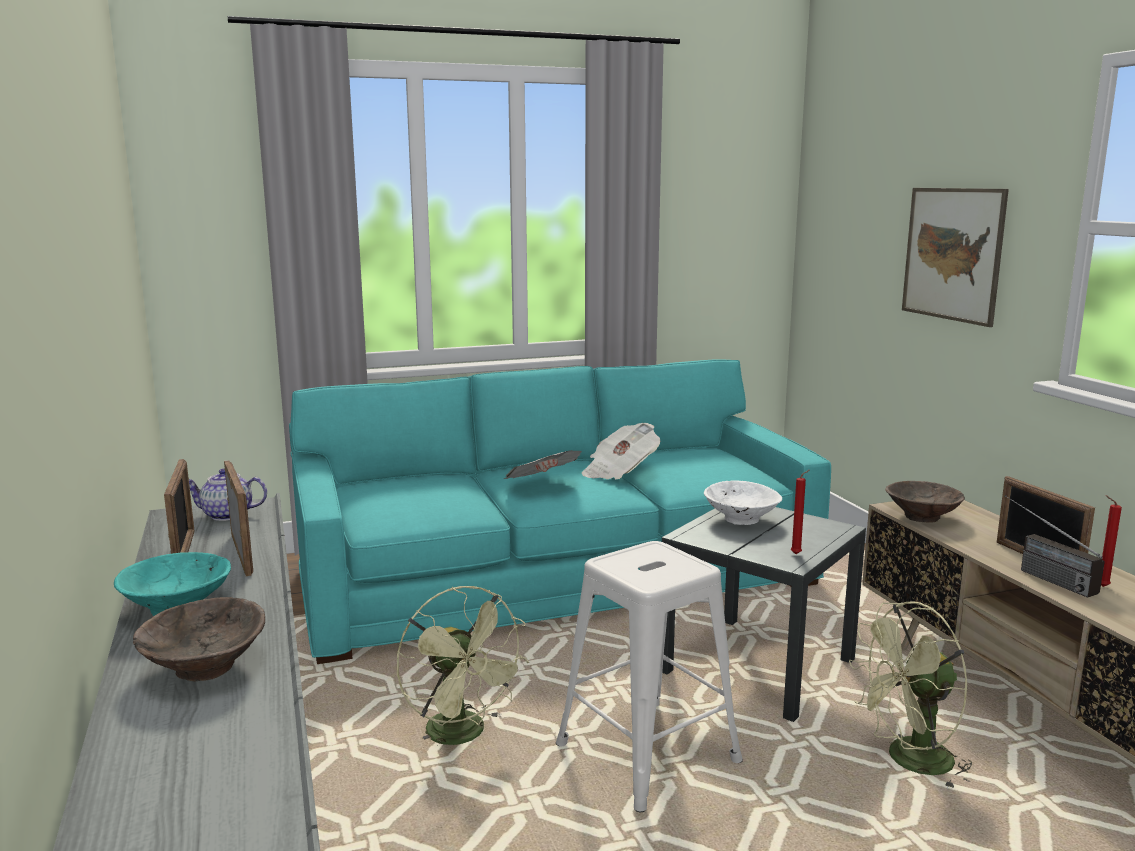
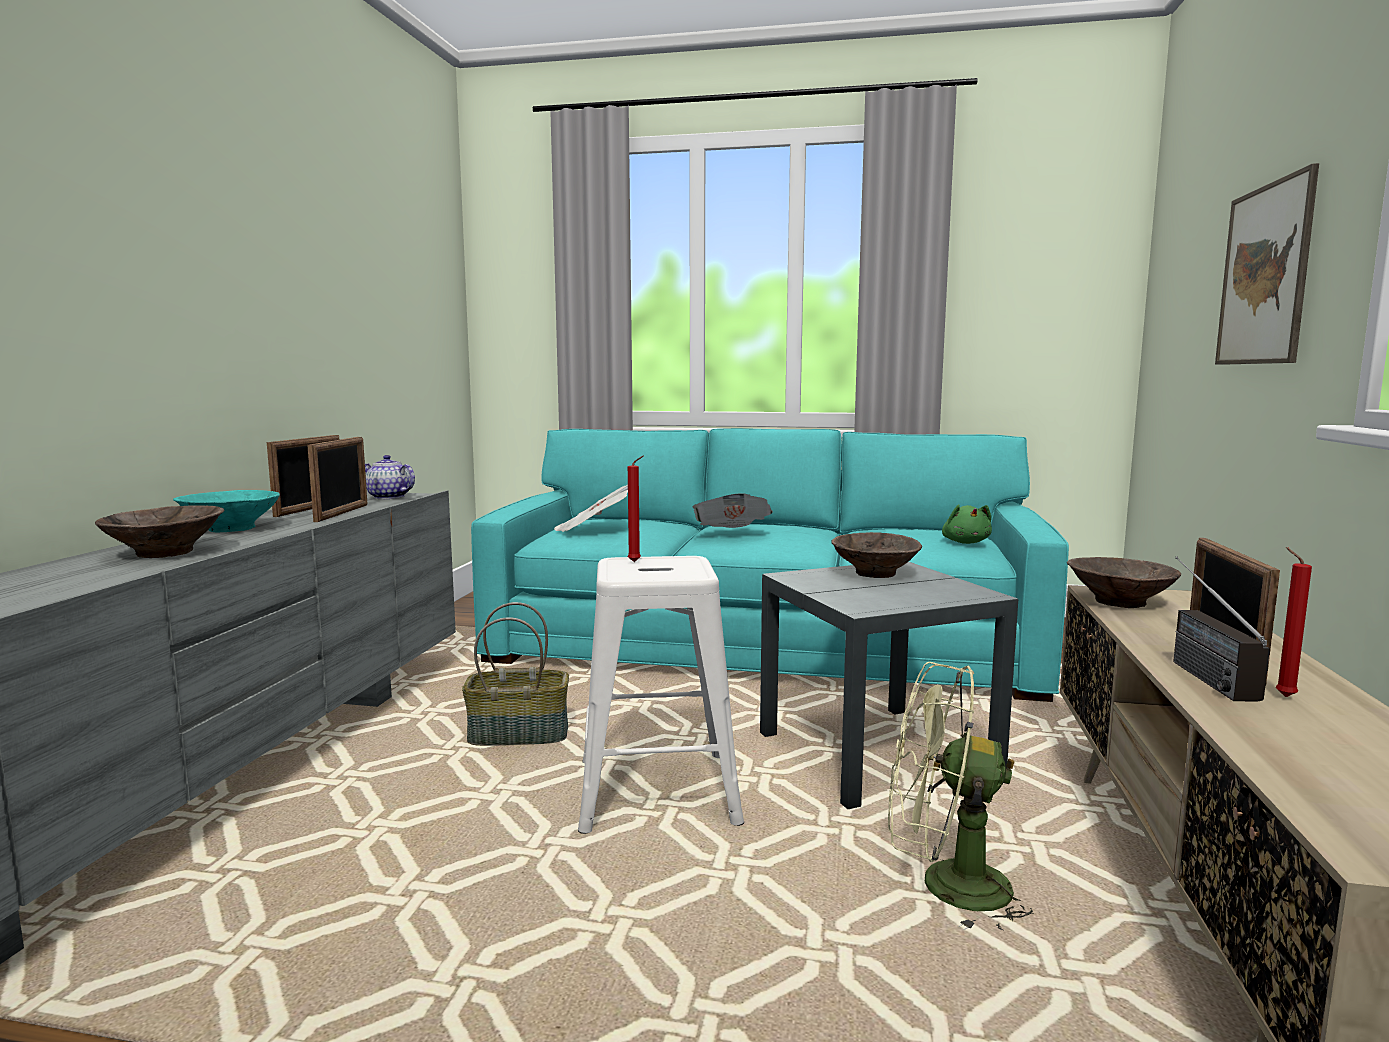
camera: 30 degrees right, 5 degrees down
(464, 735) = (519, 735): green fan -> basket
(619, 472) = (827, 535): newspaper -> newspaper (593, 530)
(731, 463) = (965, 542): none -> green plush toy
(740, 519) = (874, 573): white bowl -> brown bowl
(797, 554) = (883, 603): red candle -> red candle (636, 562)

